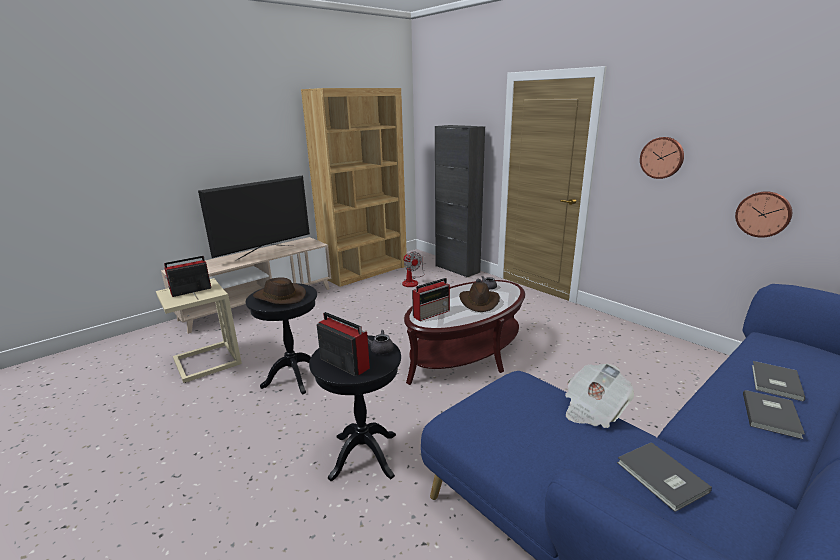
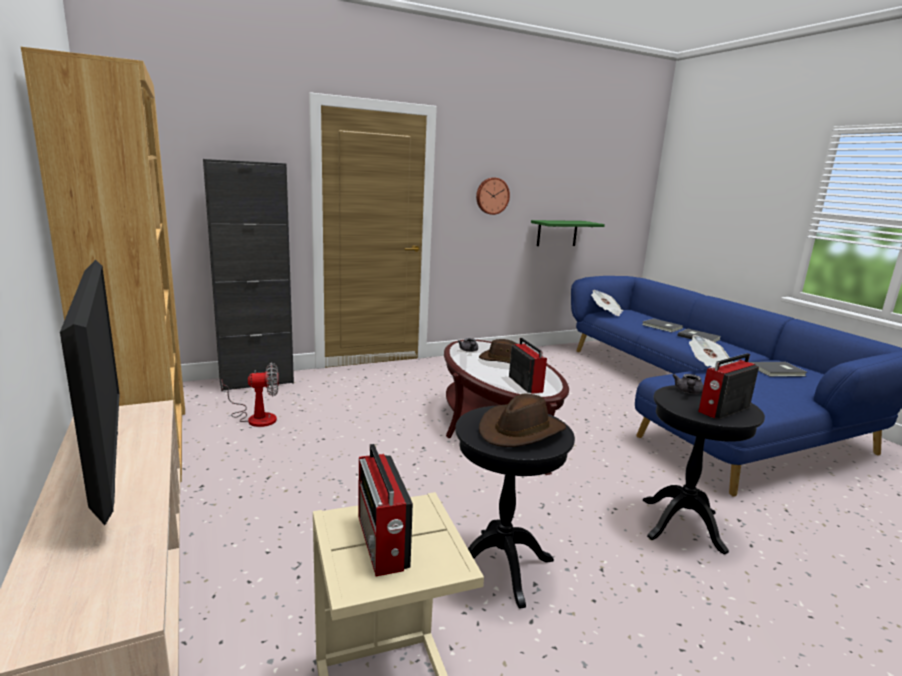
camera: 75 degrees left, 5 degrees down
(763, 214) = (557, 233): wall clock -> green shelf
(772, 338) = (606, 312): none -> newspaper

